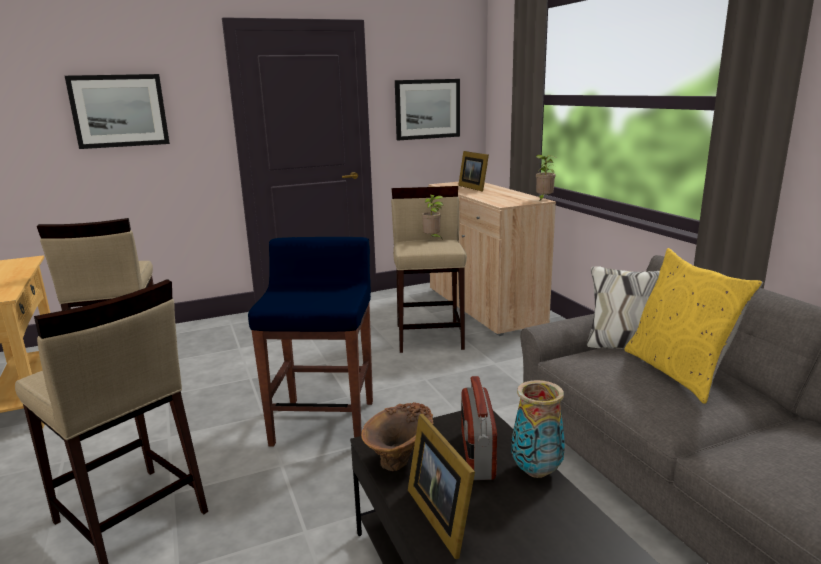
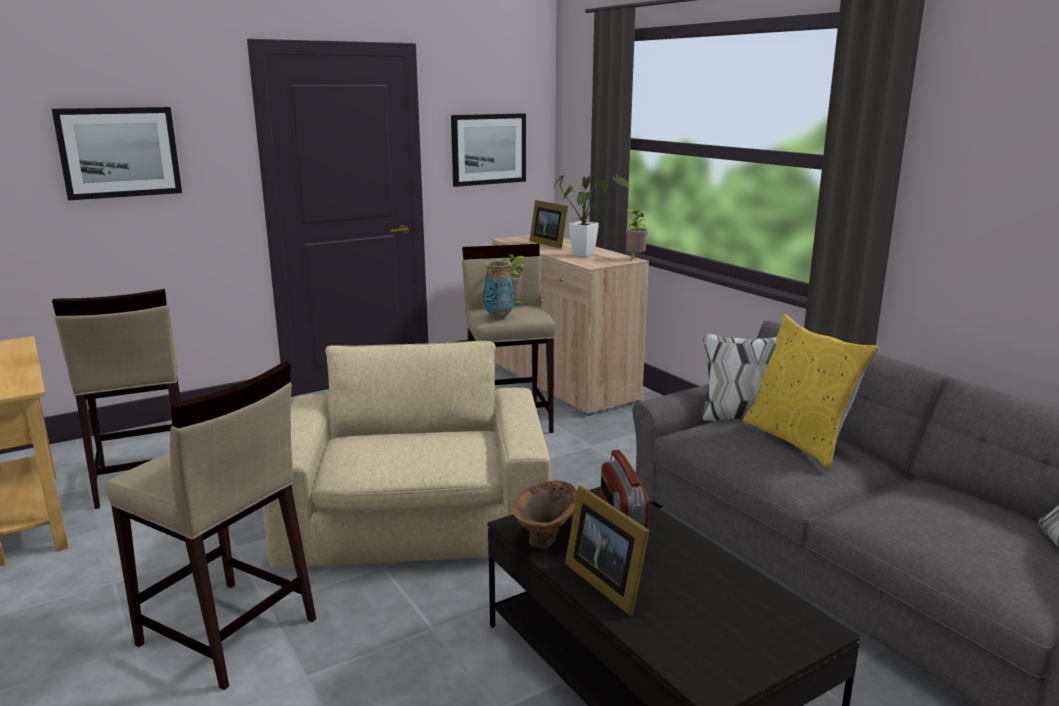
camera: 10 degrees left, 0 degrees up
(324, 422) = (416, 519): blue stool -> beige armchair
(502, 196) = (586, 254): none -> potted plant
(537, 471) = (684, 538): vase -> vase (499, 316)

